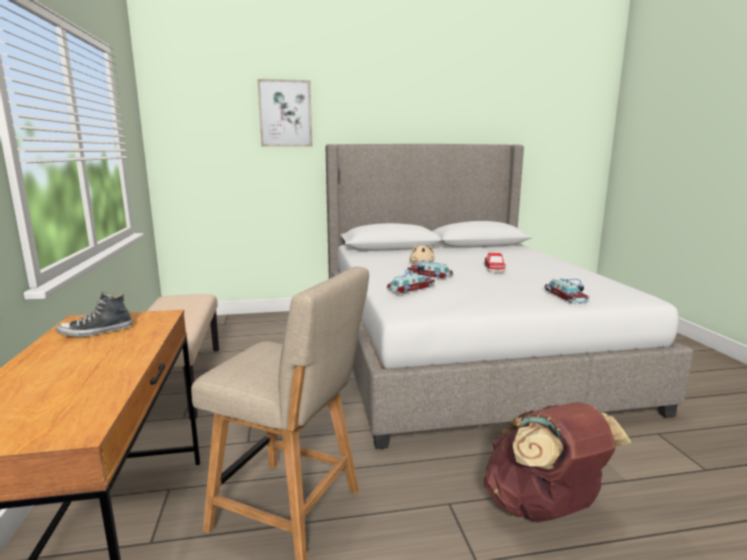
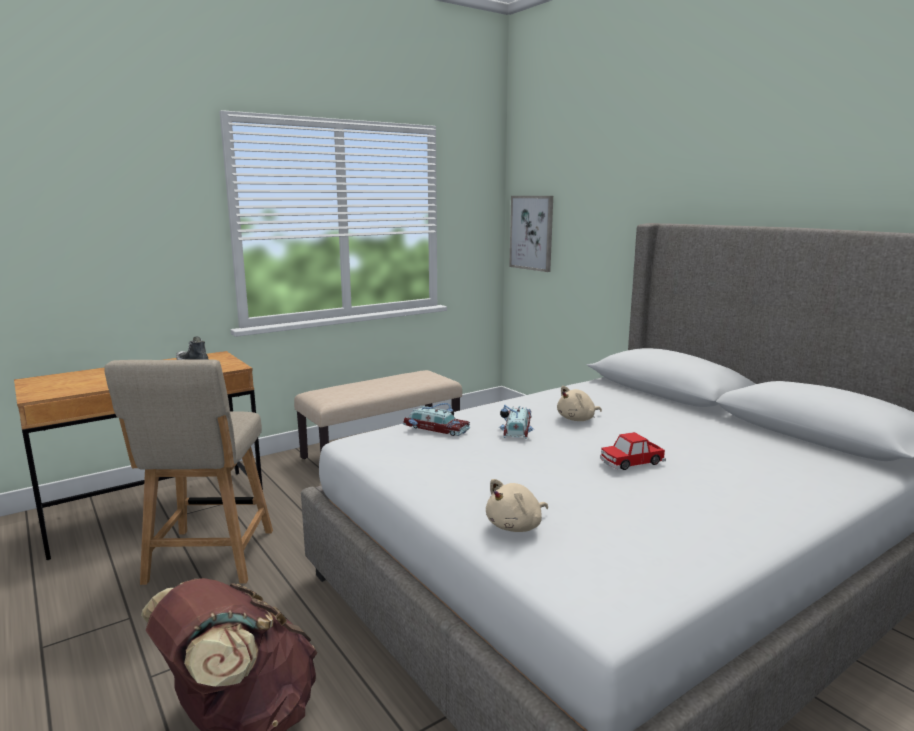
camera: 65 degrees right, 0 degrees up
(285, 113) = (621, 180): picture -> picture (531, 233)
(566, 296) = (516, 526): toy car -> beige plush toy

